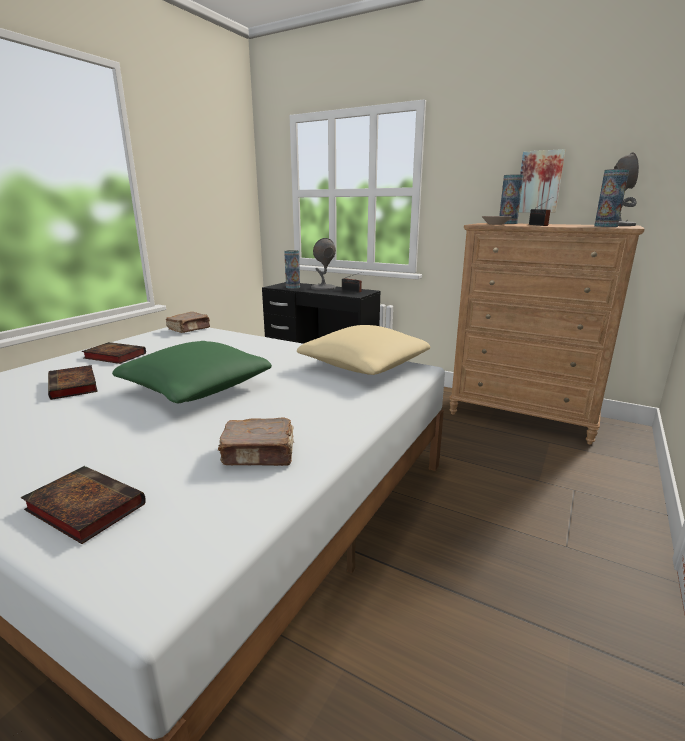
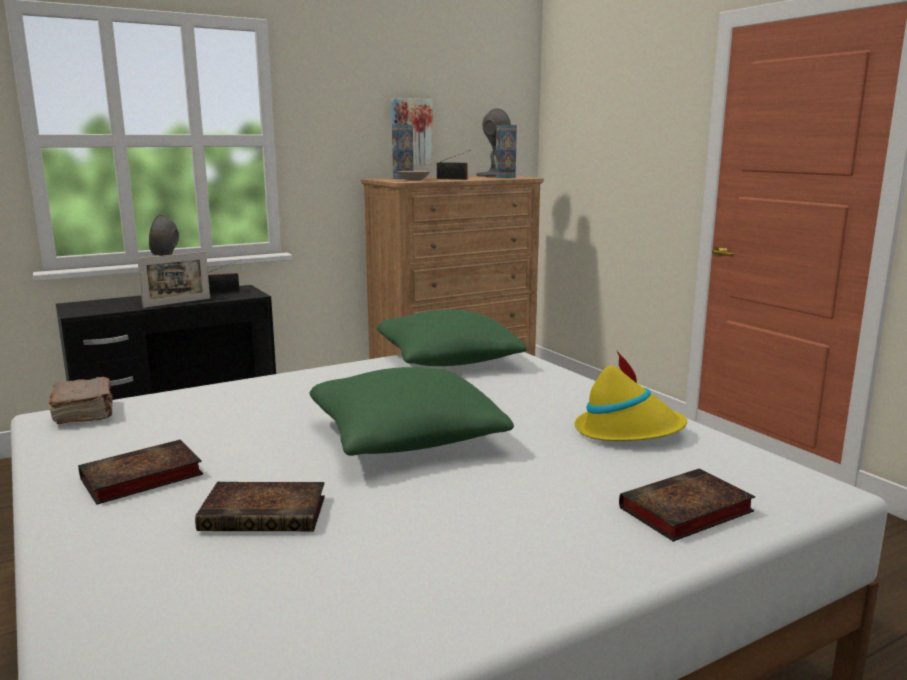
camera: 60 degrees left, 5 degrees down
(260, 455) = (628, 431): brown book -> yellow hat
(293, 287) = (114, 306): vase -> none
(316, 291) = (177, 303): none -> picture frame
(364, 366) = (447, 360): beige pillow -> green pillow

